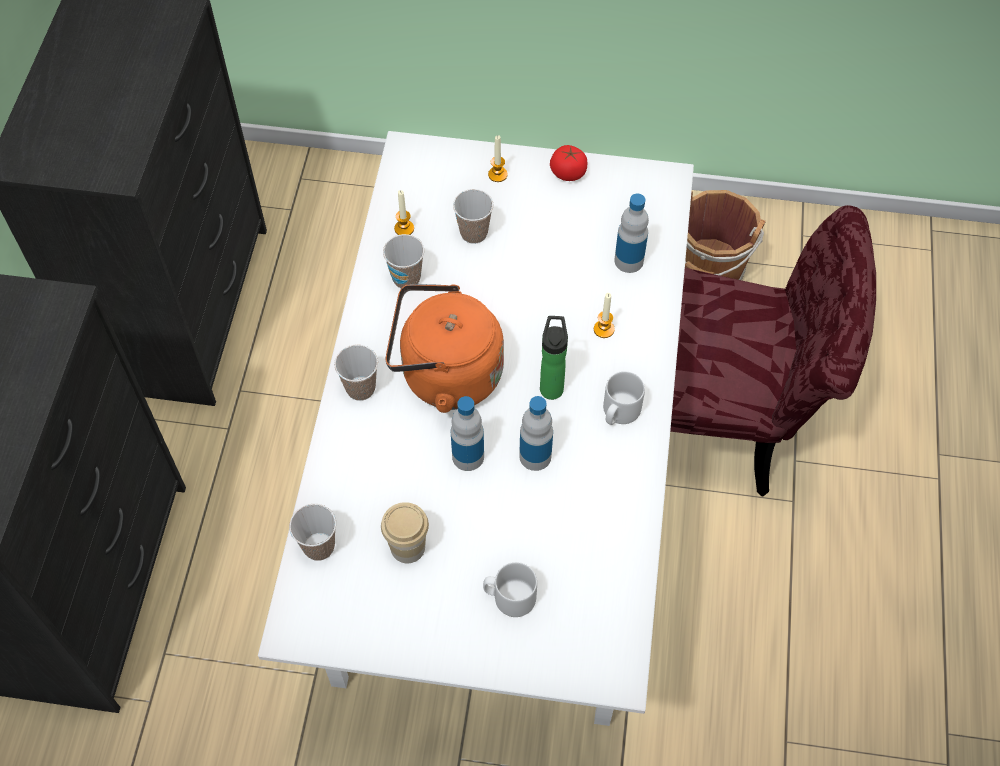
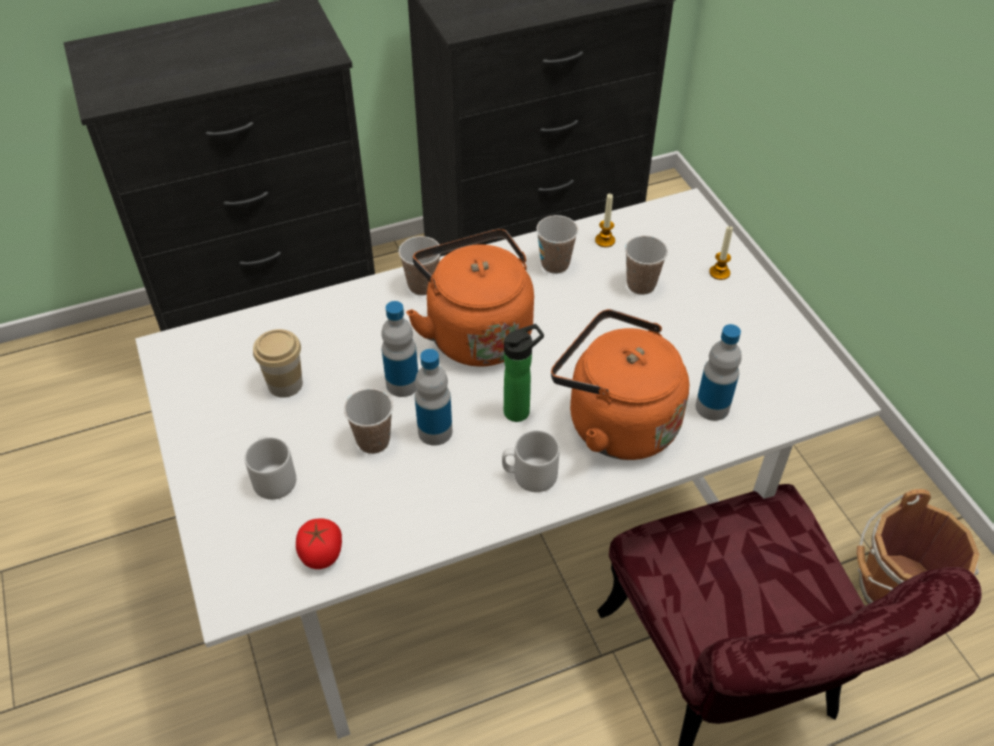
camera: 60 degrees right, 10 degrees down
(319, 546) = (253, 328): cup -> cup (373, 441)
(568, 173) = (770, 319): tomato -> tomato (321, 554)
(603, 329) = (615, 422): candle -> orange kettle

